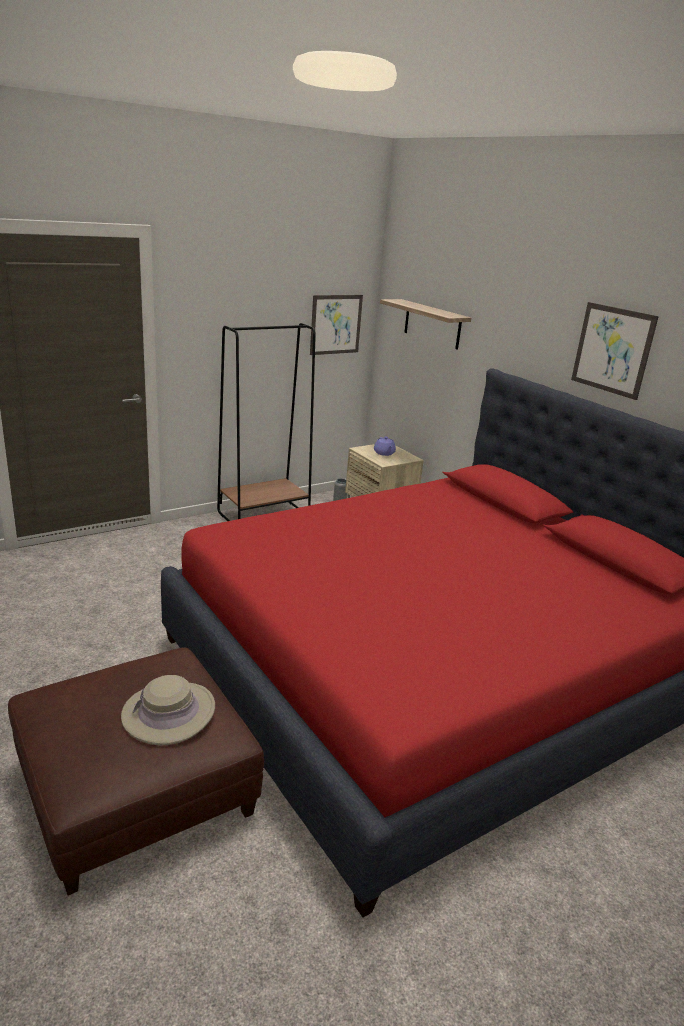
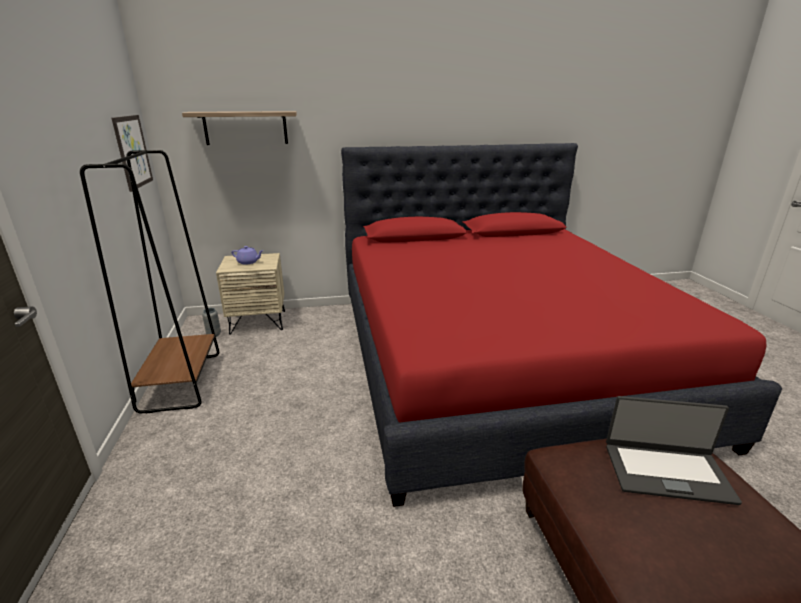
camera: 65 degrees left, 0 degrees up
(169, 713) = (666, 471): beige hat -> laptop
(612, 350) = (441, 106): picture -> none

